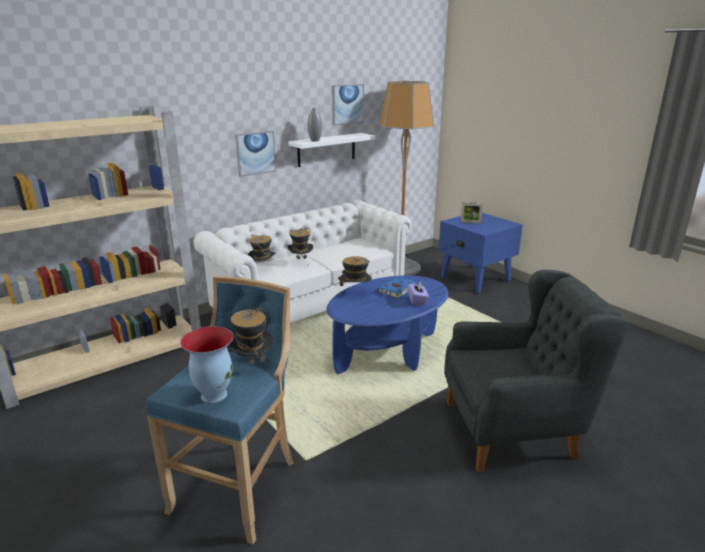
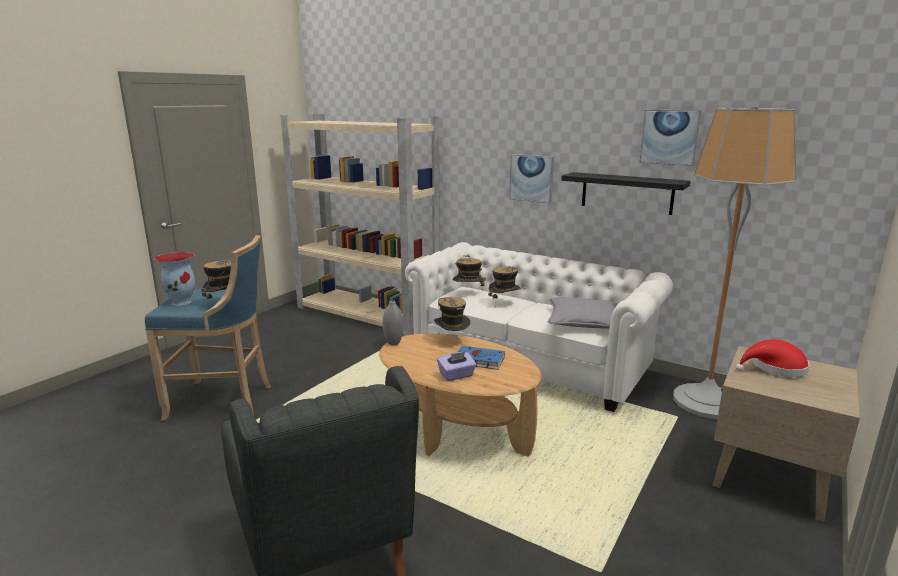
camera: 70 degrees right, 5 degrees down
(315, 141) = (590, 175): grey vase -> grey vase (393, 343)
(326, 149) = (627, 193): white shelf -> black shelf
(356, 247) = (583, 320): none -> grey pillow
(387, 353) = (456, 431): blue coffee table -> brown coffee table
(470, 222) = (775, 368): picture frame -> red hat
(476, 278) = (770, 477): blue nightstand -> beige nightstand

